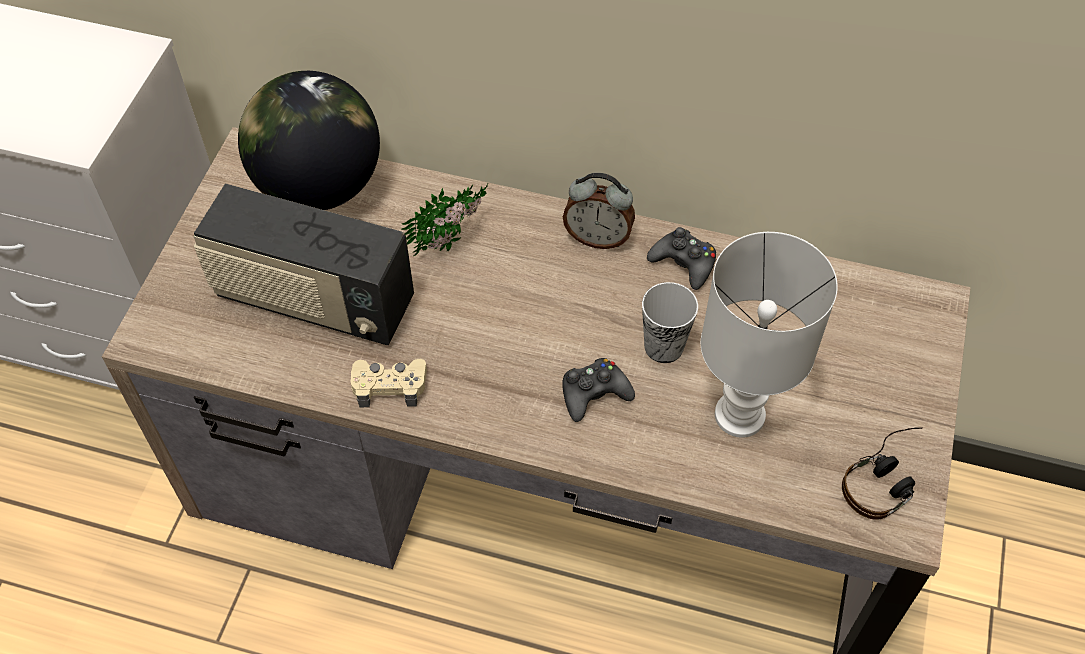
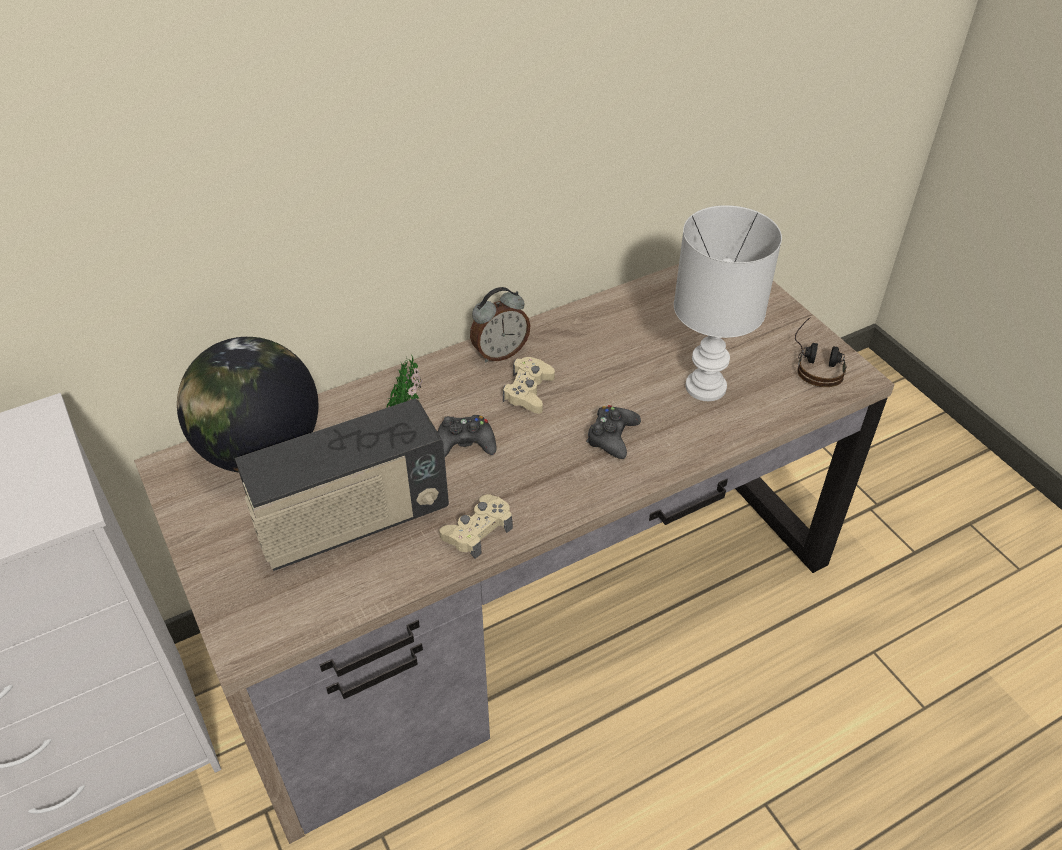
camera: 45 degrees left, 10 degrees down
(577, 293) = (528, 391): none -> beige game controller
(663, 346) = (617, 383): cup -> none
(684, 263) = (569, 332): black game controller -> black game controller (465, 443)

